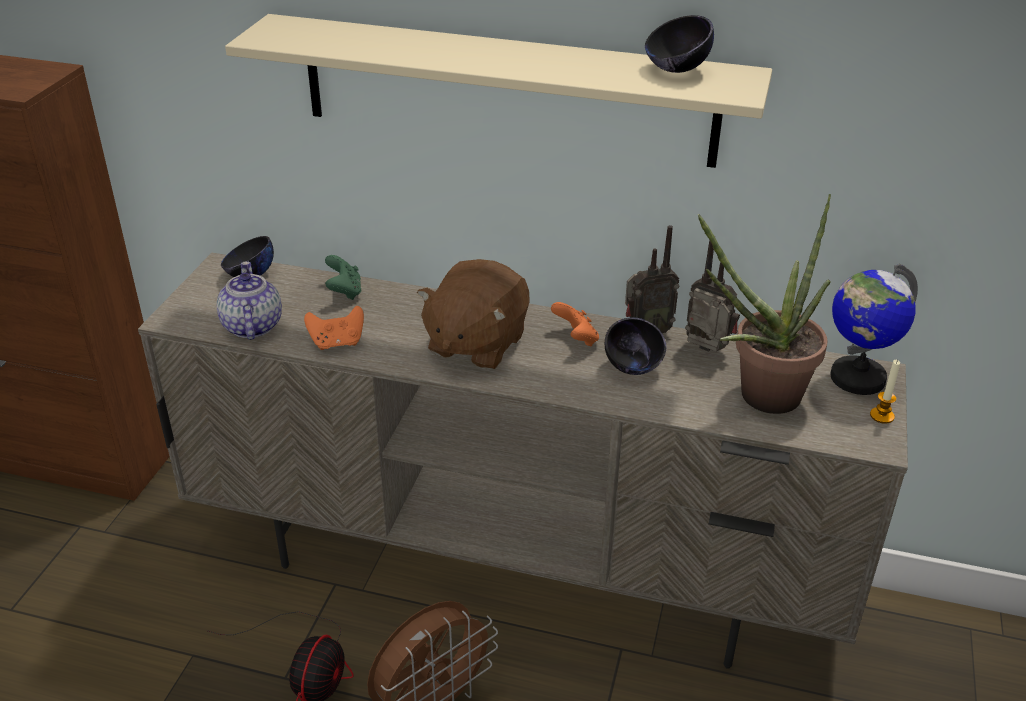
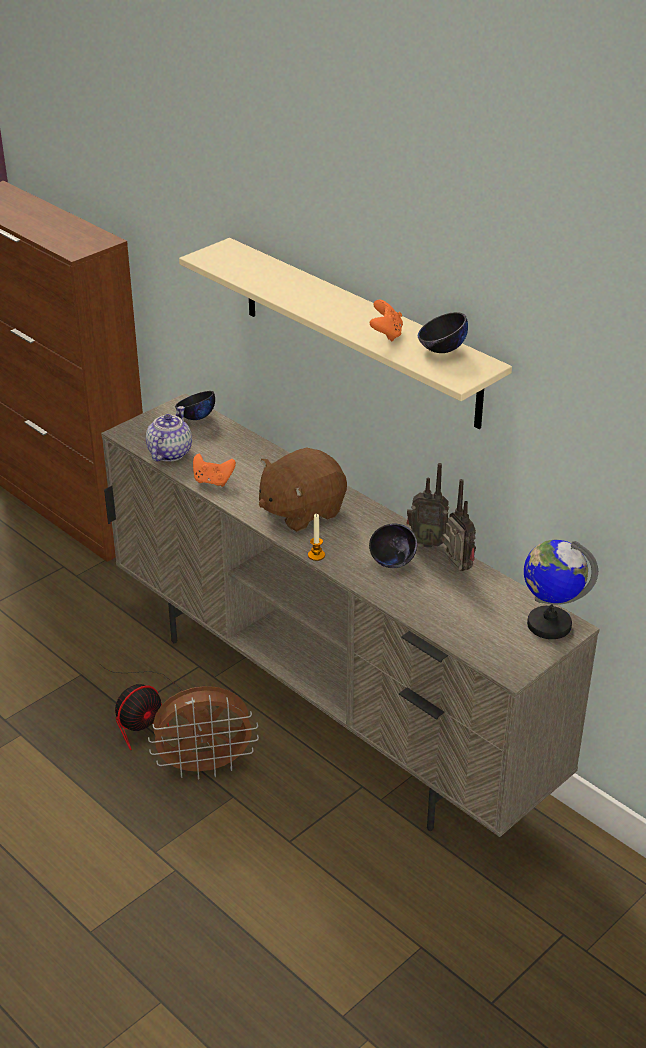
camera: 30 degrees right, 0 degrees up
(344, 292) = (247, 448): green game controller -> none
(576, 339) = (372, 530): orange game controller -> orange game controller (386, 334)
(757, 397) = (459, 611): potted plant -> none
(882, 416) = (536, 655): candle -> candle (316, 555)

